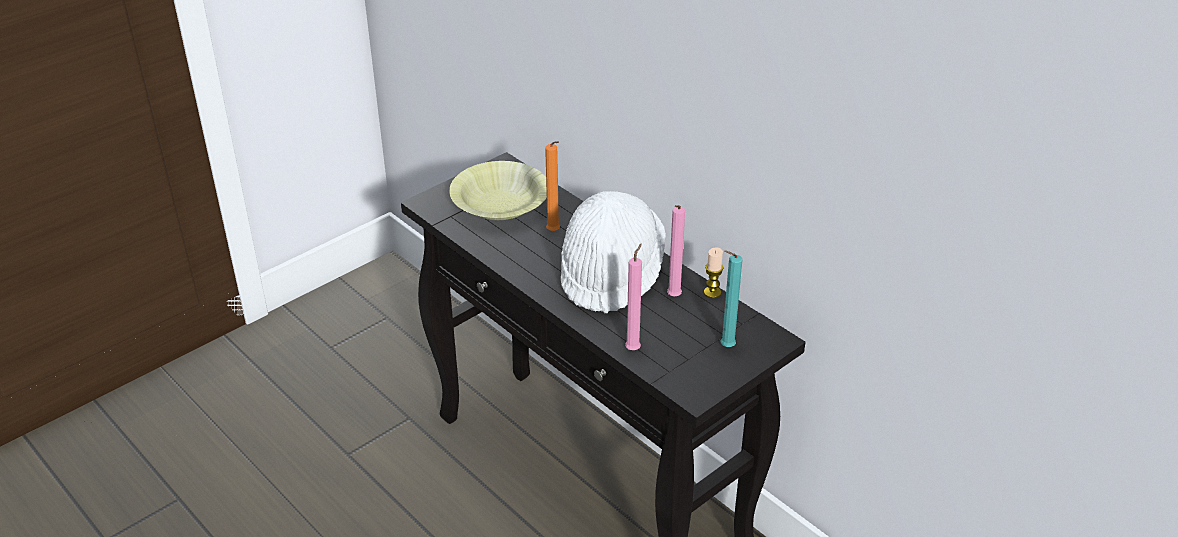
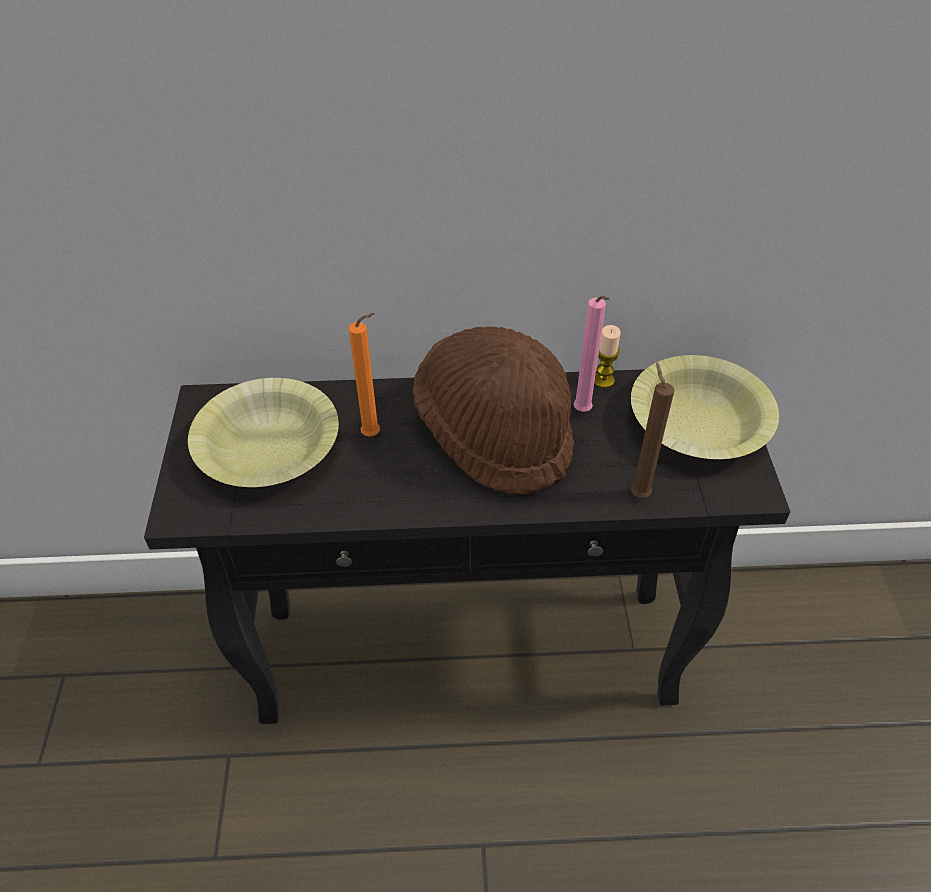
camera: 50 degrees left, 10 degrees up
(611, 273) = (495, 434): white hat -> brown hat
(634, 348) = (638, 492): pink candle -> brown candle
(725, 347) = (698, 423): turquoise candle -> yellow bowl

